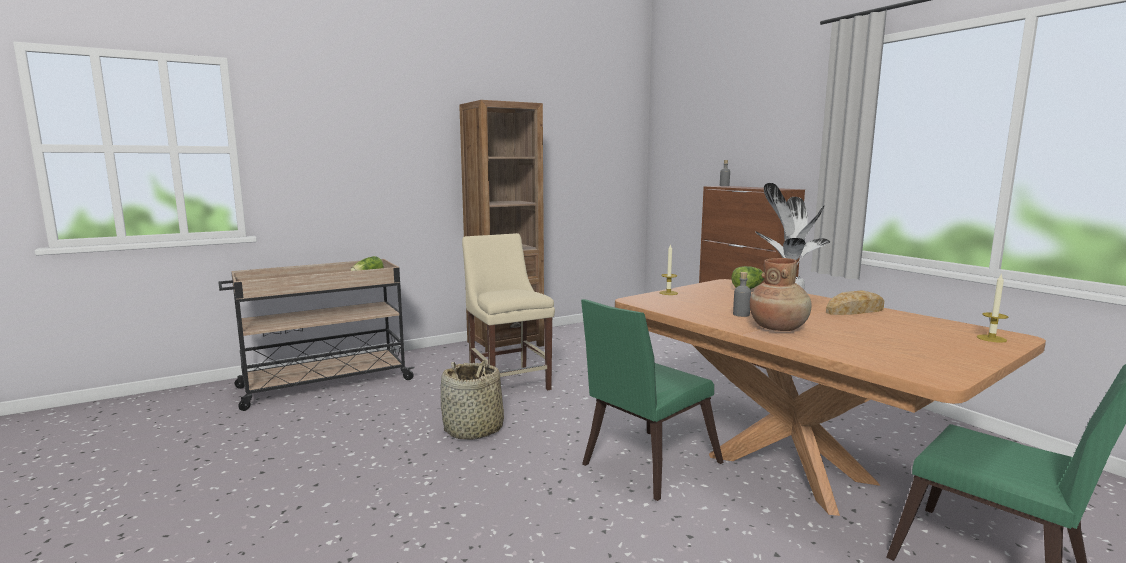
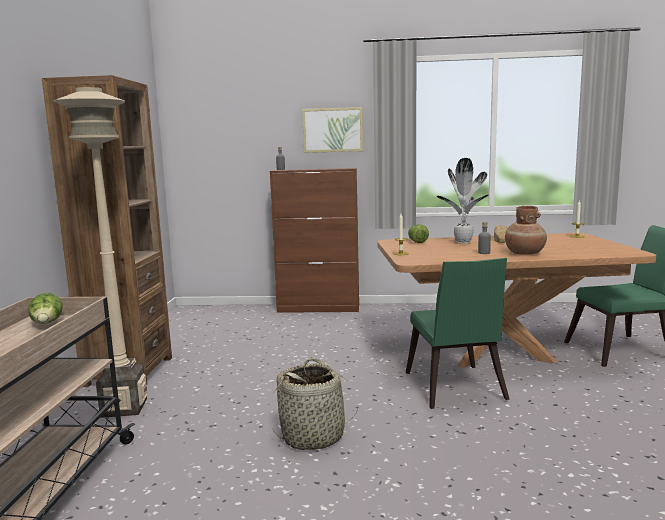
camera: 55 degrees left, 0 degrees up
(453, 361) = (124, 407): none -> beige floor lamp
(508, 382) = (230, 395): beige chair -> none
(786, 140) = (332, 130): none -> picture

